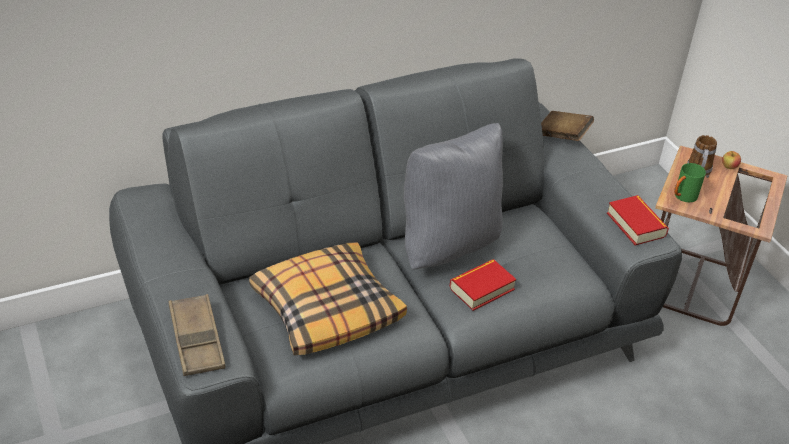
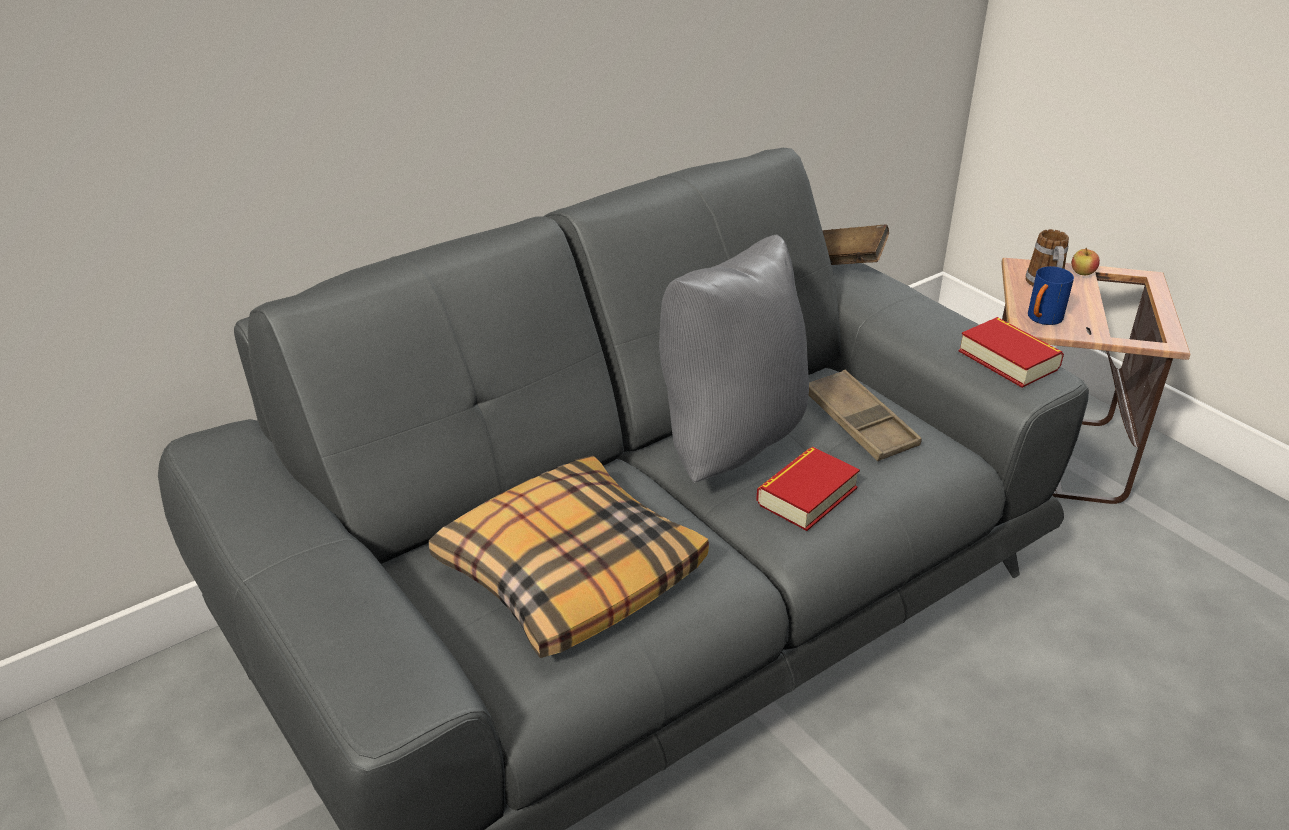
camera: 10 degrees left, 5 degrees down
(197, 340) = (363, 662): brown tray -> brown tray (859, 423)
(682, 197) = (1042, 320): green mug -> blue mug

